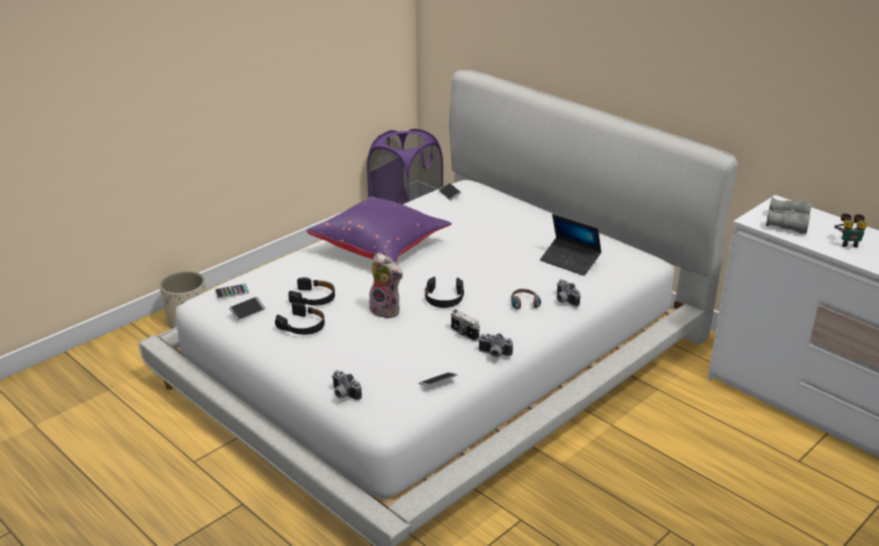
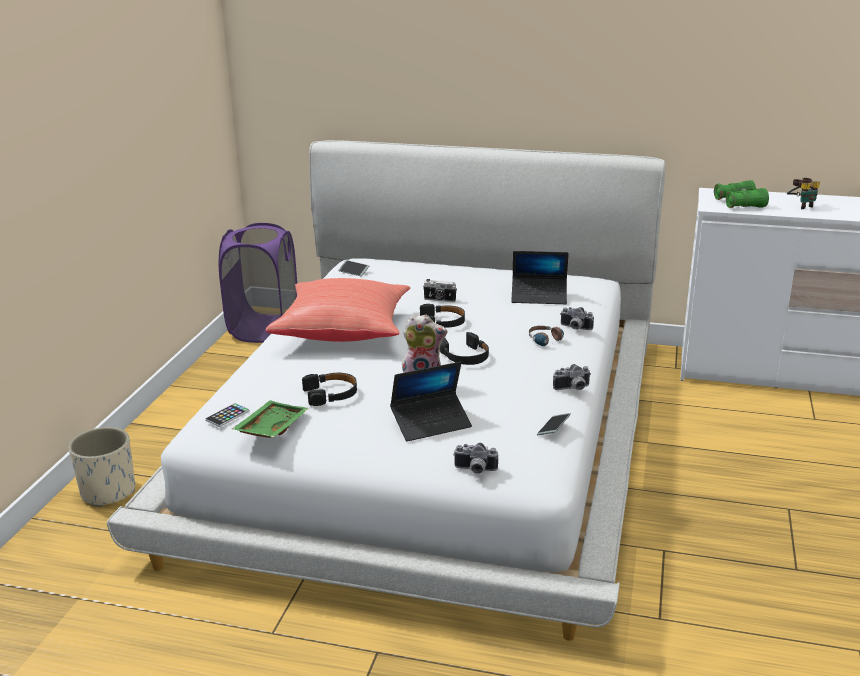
camera: 30 degrees left, 5 degrees down
(247, 311) = (271, 428): phone -> green tray
(303, 326) = (352, 422): black headphones -> black headphones (442, 322)
(354, 346) = (431, 423): none -> laptop
(381, 247) = (344, 331): purple pillow -> red pillow
(464, 334) = (524, 380): camera -> camera (439, 300)
(787, 223) = (739, 203): grey binoculars -> green binoculars

